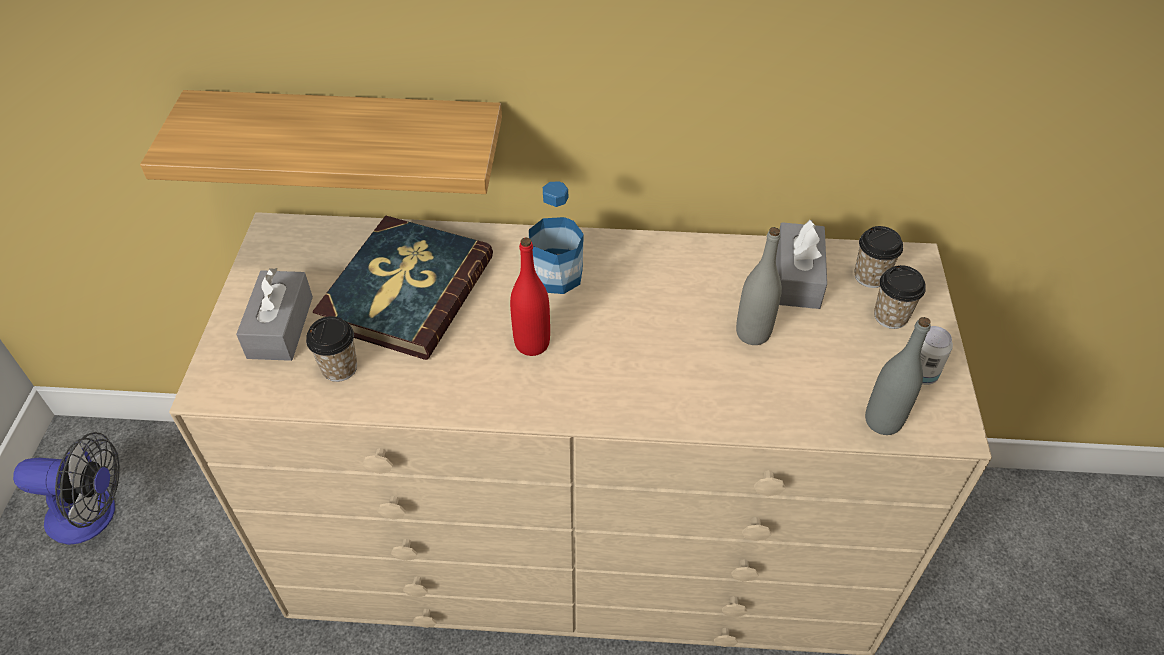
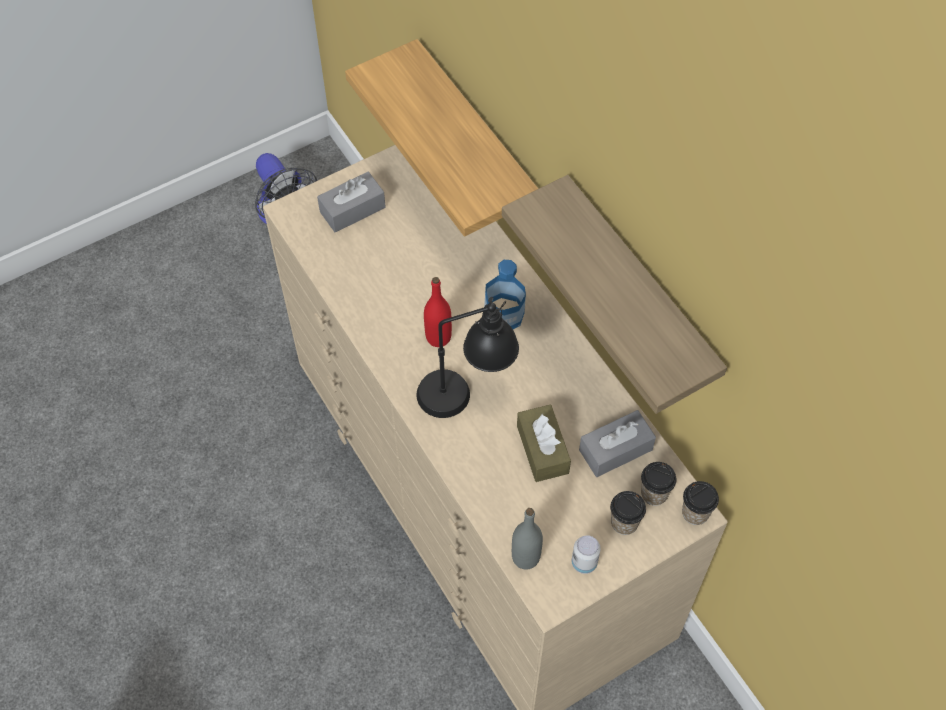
camera: 55 degrees right, 10 degrees up
(339, 368) = (347, 258): cup -> cup (695, 513)
(406, 291) = (426, 248): book -> none
(627, 357) = (467, 392): none -> black table lamp
(723, 79) = (638, 292): none -> shelf
(753, 333) = (542, 449): grey bottle -> brown tissue box

